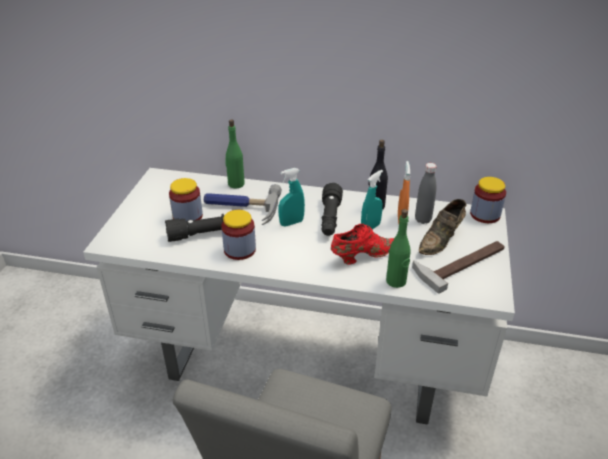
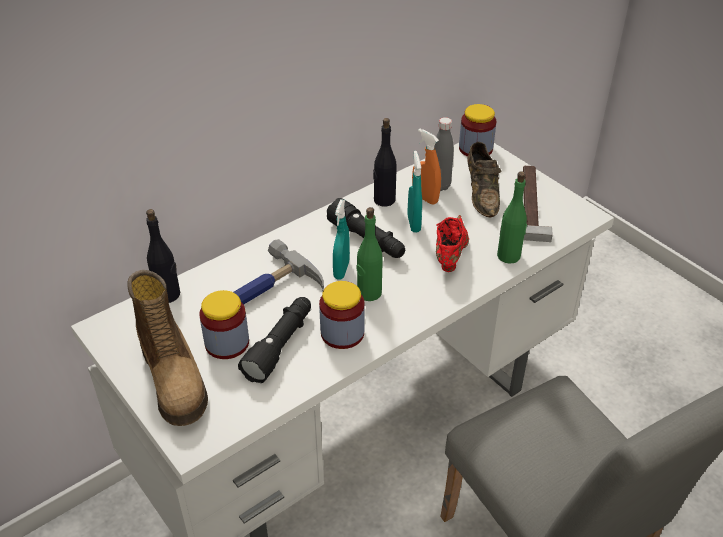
camera: 50 degrees left, 5 degrees up
(146, 214) = (174, 377): none -> boot
(202, 180) = (168, 295): none -> black bottle
(236, 184) = (214, 272): green bottle -> green bottle (369, 293)

